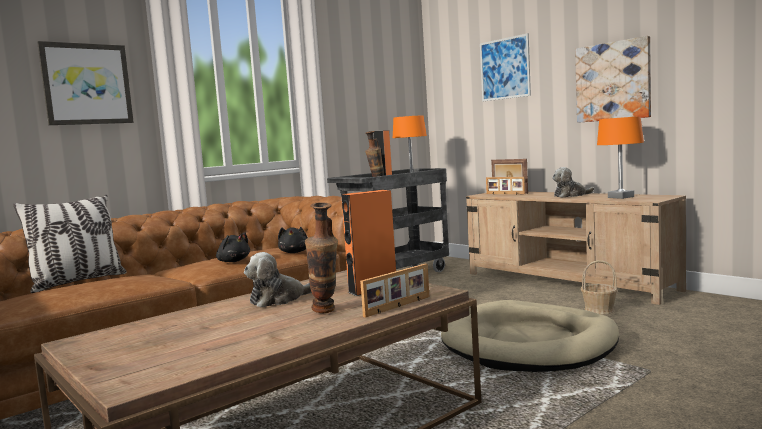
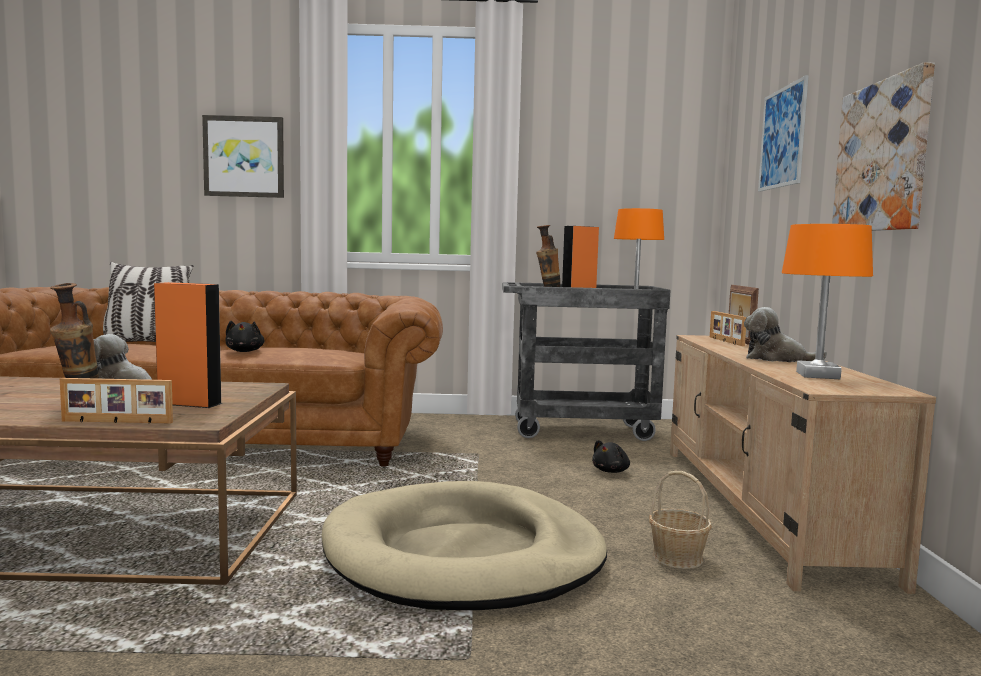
camera: 40 degrees right, 0 degrees up
(294, 252) = (313, 356): black plush toy -> black plush toy (611, 471)

